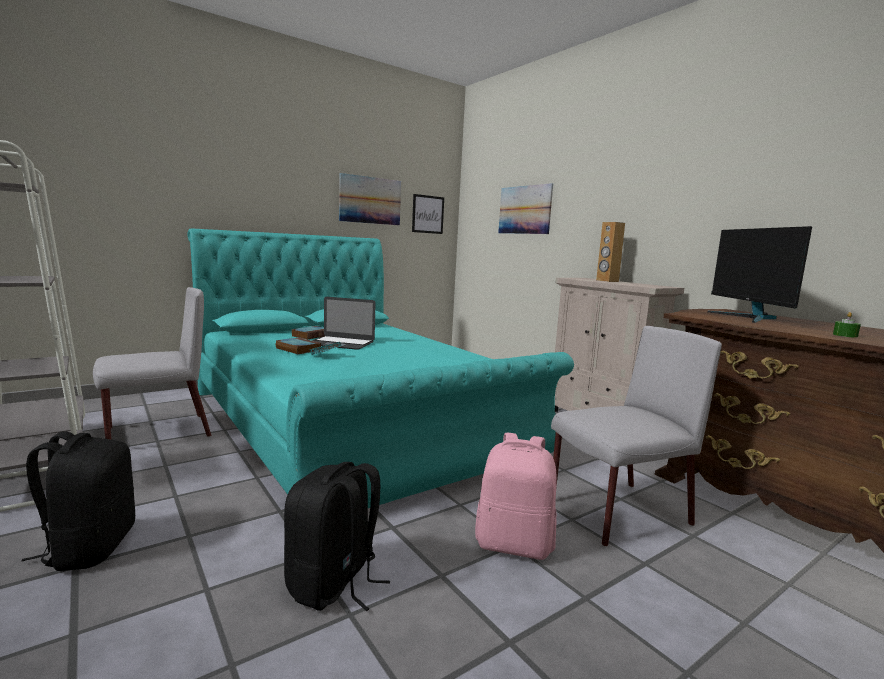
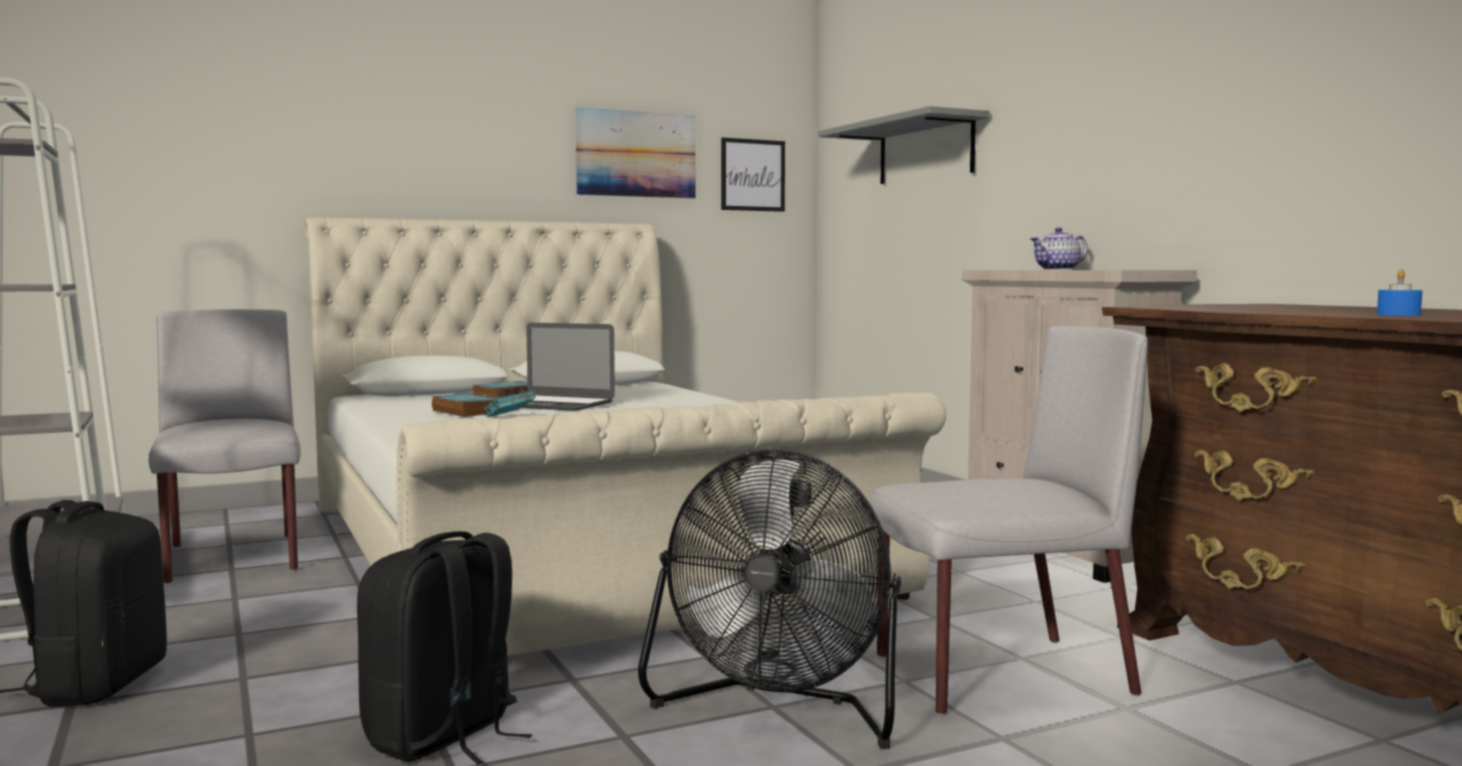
camera: 10 degrees right, 5 degrees down
(156, 433) = (233, 559): grey chair -> grey chair turned 90 degrees counterclockwise
(351, 419) = (571, 545): turquoise bed -> beige bed
(514, 544) = (774, 706): pink backpack -> black fan
(524, 210) = (925, 151): picture -> grey shelf
(607, 281) = (1058, 269): brown speaker -> teapot
(749, 318) = (1273, 307): monitor -> none
(845, 335) = (1398, 315): green candle -> blue candle

